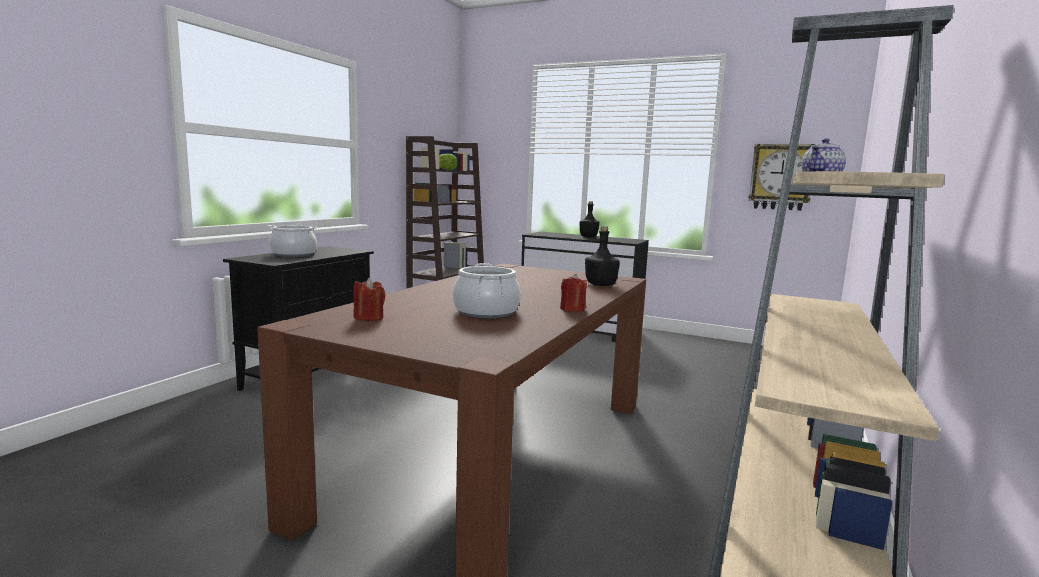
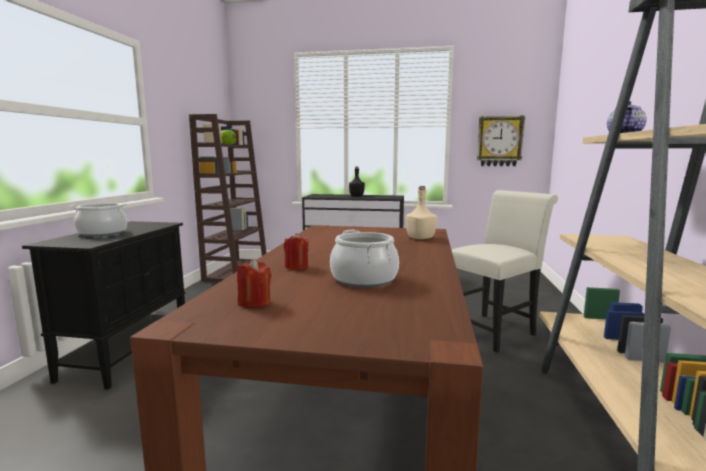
camera: 15 degrees left, 0 degrees up
(572, 309) = (434, 266): red candle -> red candle (296, 267)
(601, 285) = (421, 238): black bottle -> beige bottle
(707, 409) = (493, 330): none -> white chair

